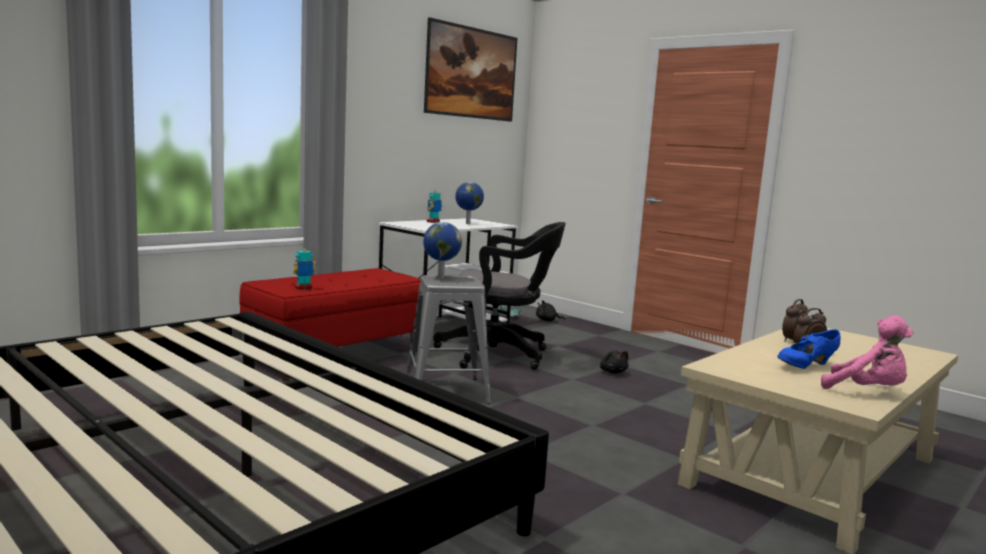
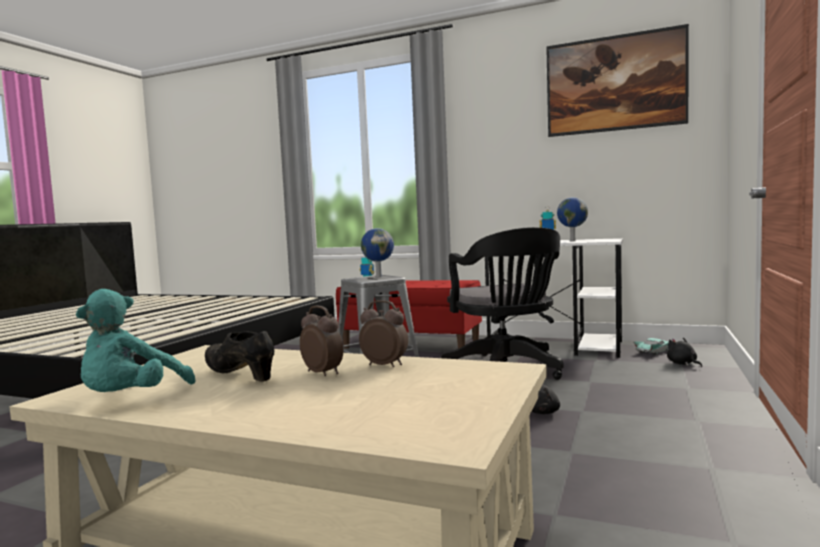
camera: 70 degrees right, 5 degrees down
(806, 366) = (240, 375): blue shoe -> black shoe
(867, 391) = (132, 400): pink plush toy -> turquoise plush toy

